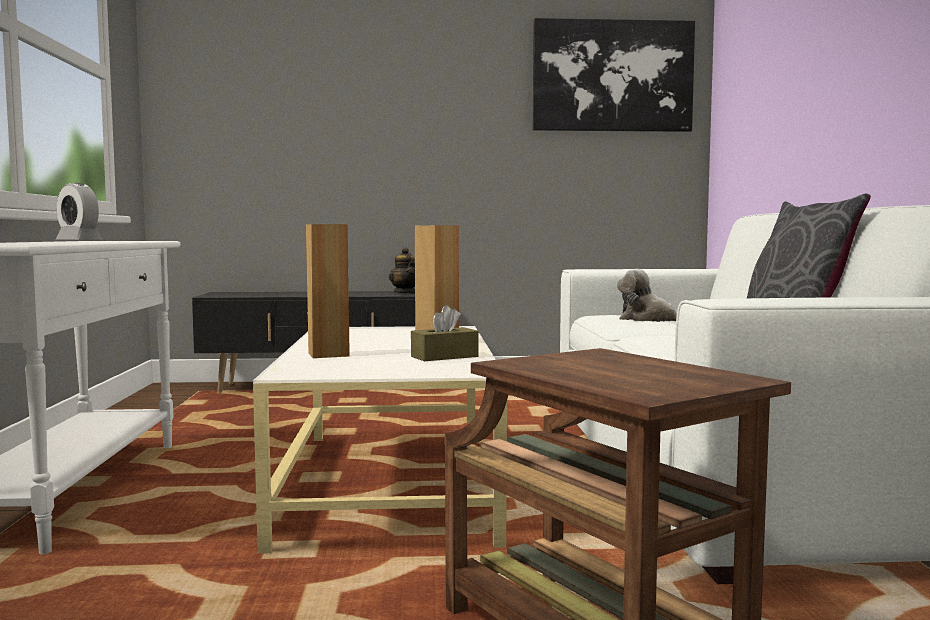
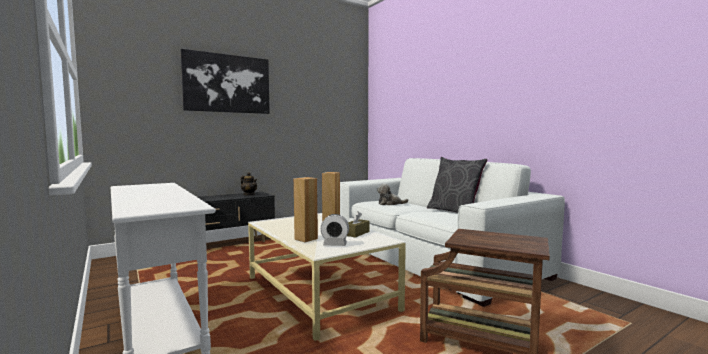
camera: 30 degrees left, 0 degrees up
(79, 241) = (153, 192): alarm clock -> alarm clock (335, 244)
(612, 76) = (332, 91): picture -> picture (227, 83)

